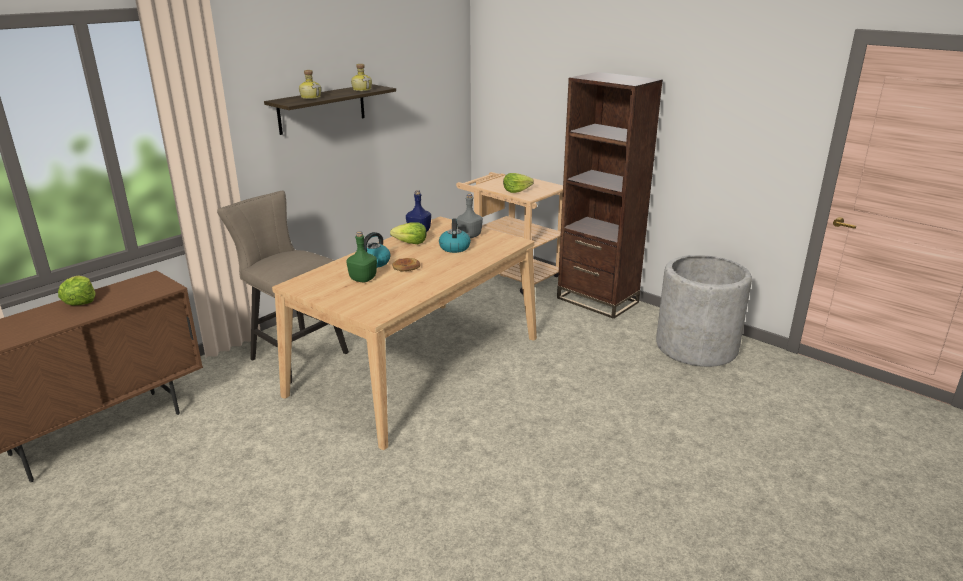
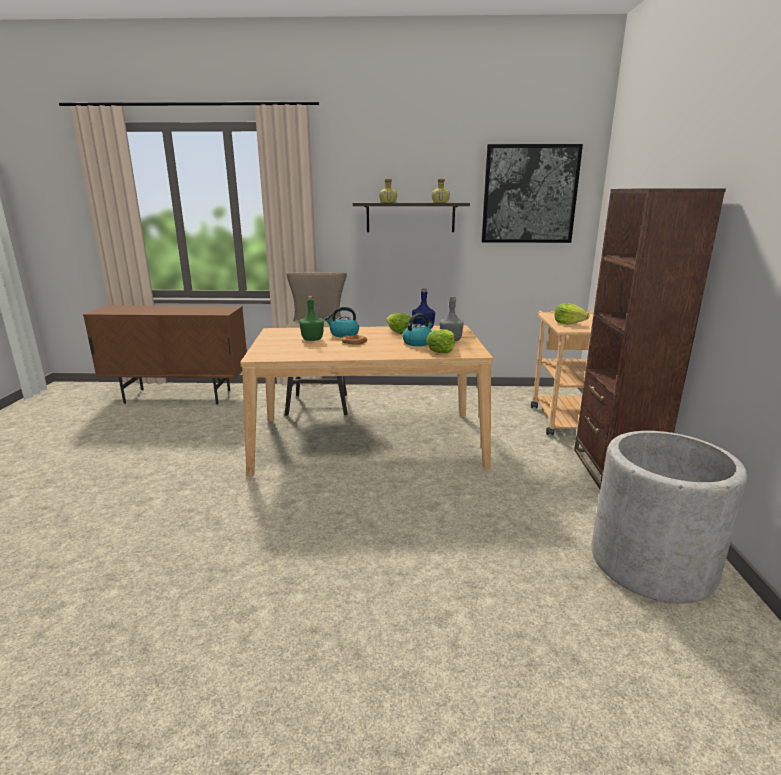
camera: 50 degrees right, 5 degrees down
(80, 301) = (183, 307): lettuce -> lettuce (441, 350)
(420, 68) = (529, 194): none -> picture

